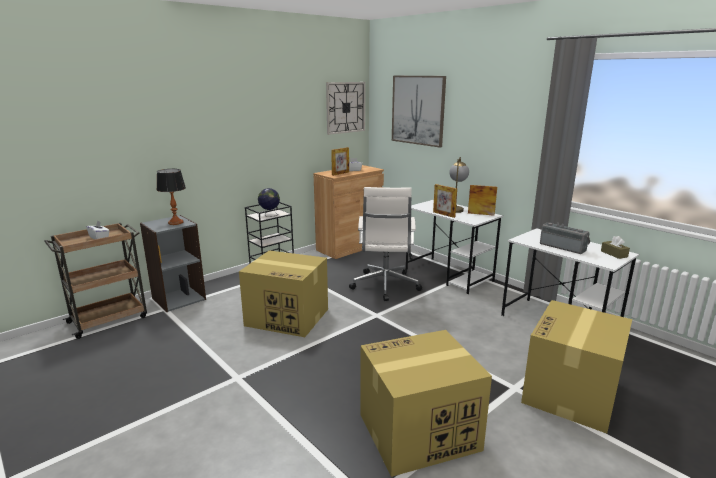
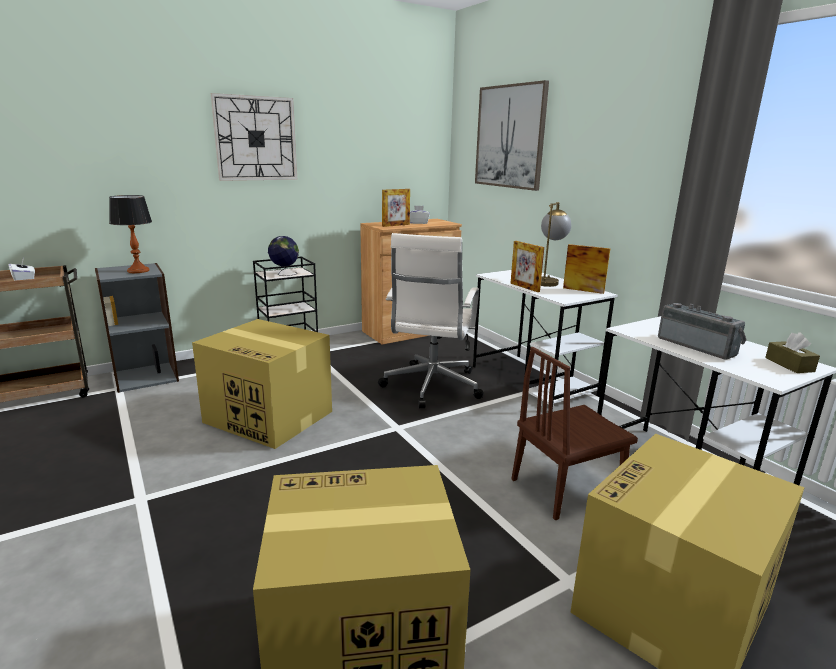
camera: 10 degrees right, 0 degrees up
(345, 107) = (414, 135): wall clock -> wall clock (256, 138)
(495, 339) = (566, 488): none -> brown chair

